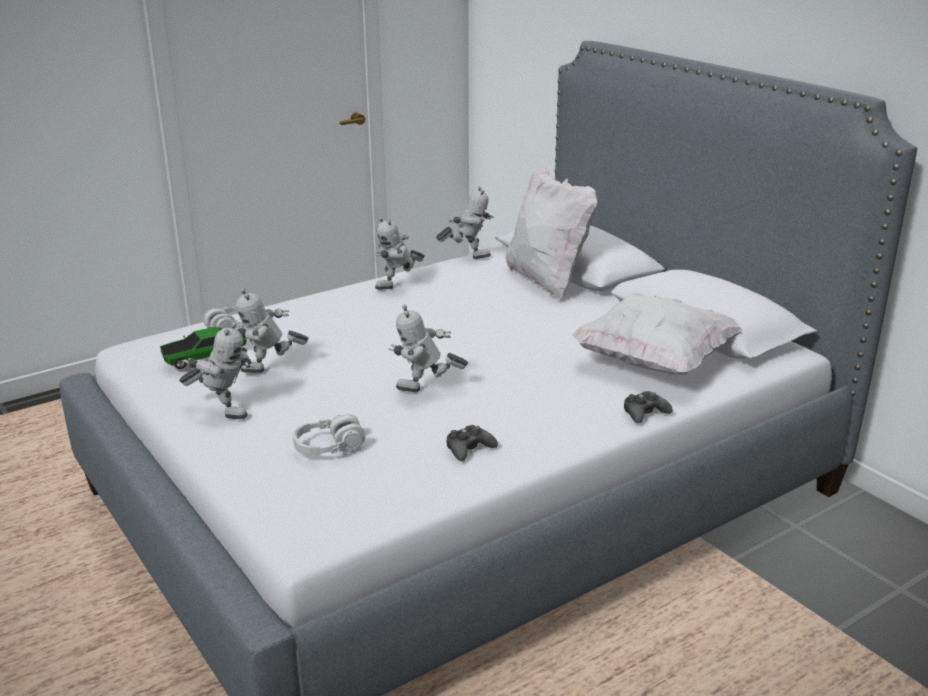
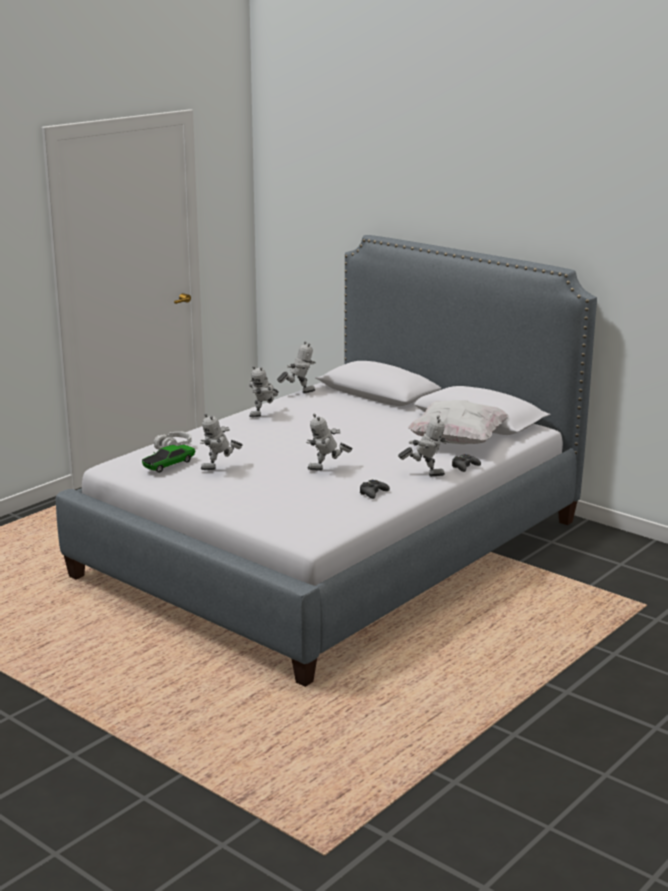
camera: 15 degrees left, 5 degrees down
(223, 411) = (208, 491): toy robot -> toy robot (425, 474)
(329, 447) = (289, 501): grey headphones -> none
(547, 281) = (363, 403): white pillow -> none

